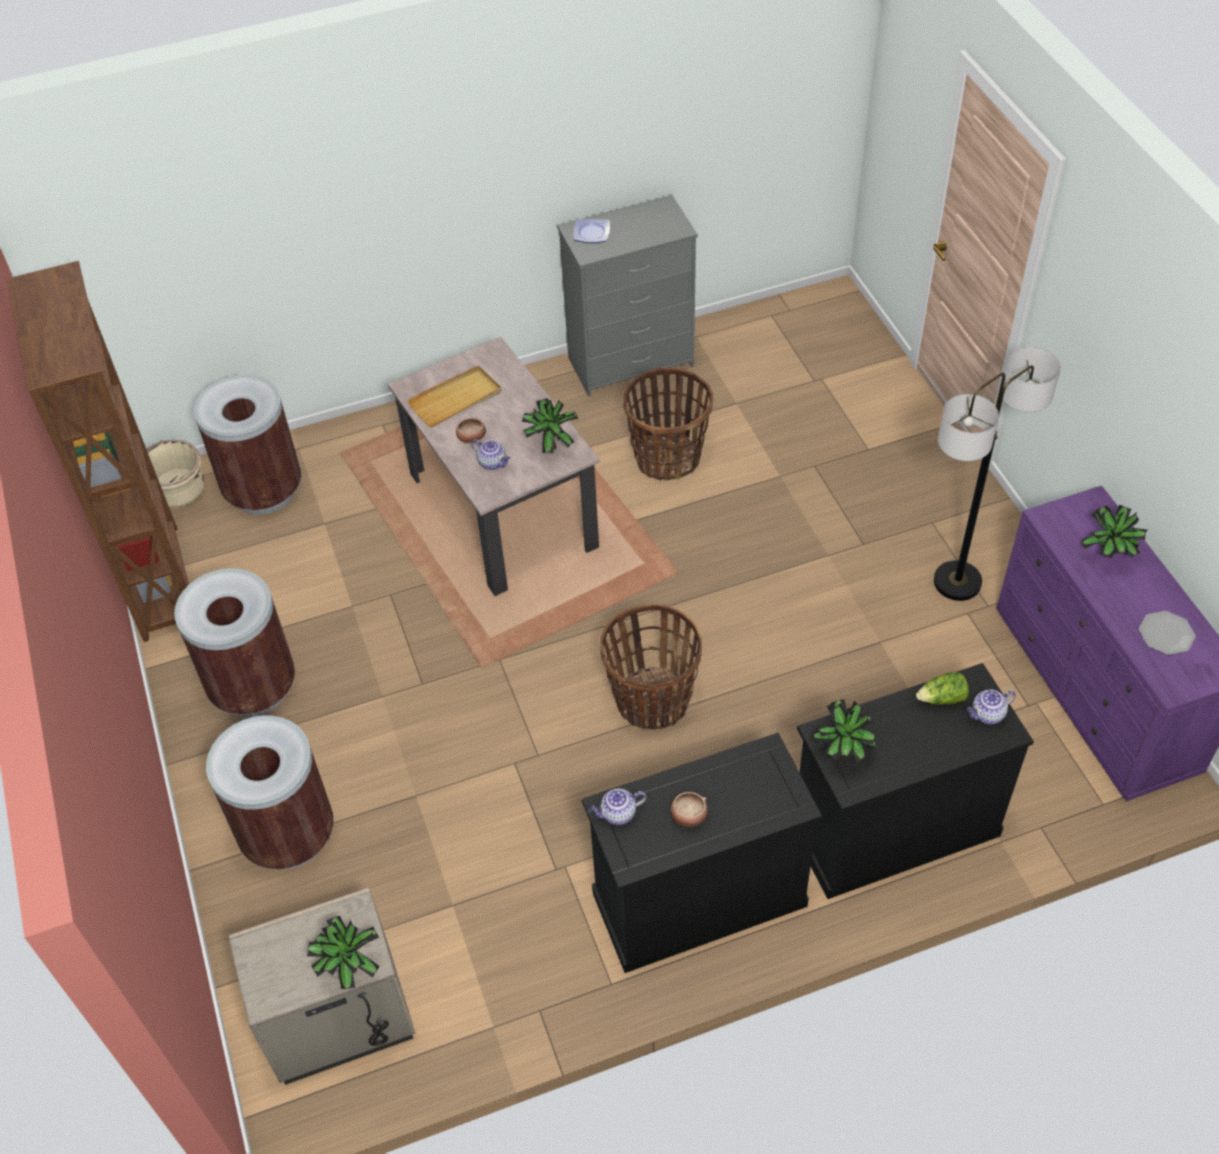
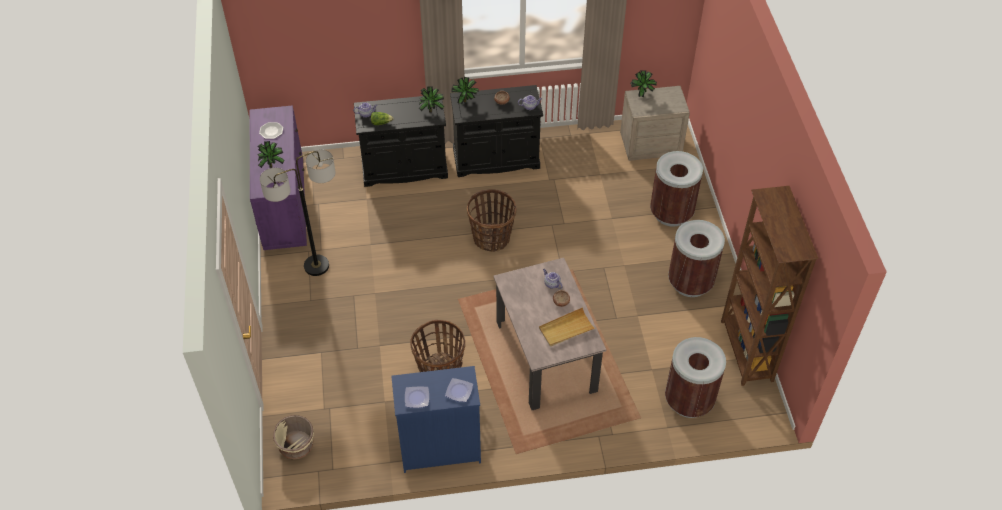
camera: 170 degrees left, 0 degrees up
(179, 491) = (742, 411): beige planter -> beige planter (296, 446)
(550, 446) = (518, 288): potted plant -> potted plant (466, 102)
(632, 362) = (439, 449): grey dresser -> blue dresser
(649, 215) = (416, 398): none -> plate

